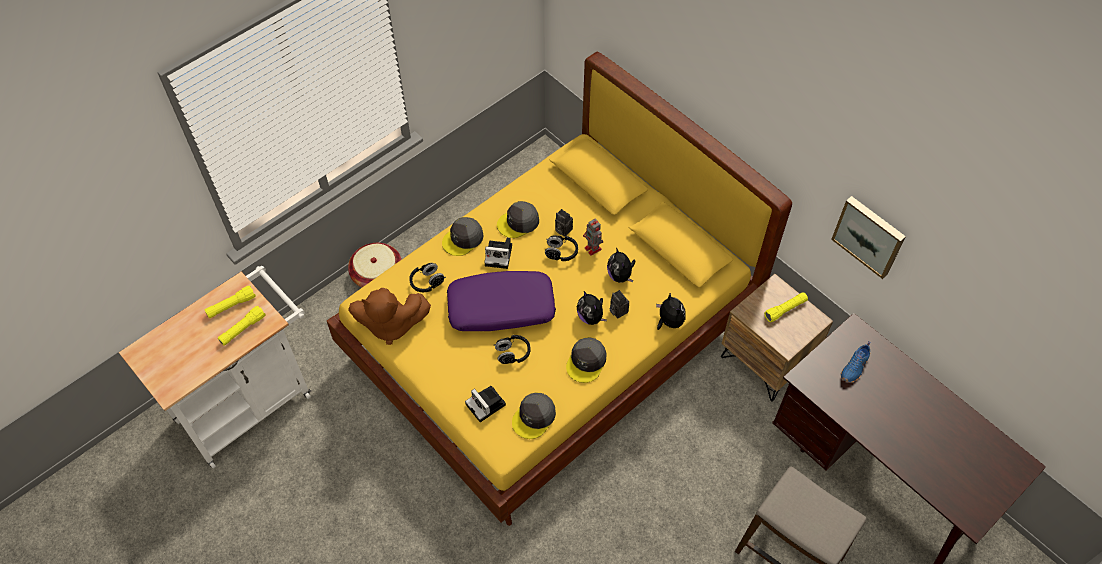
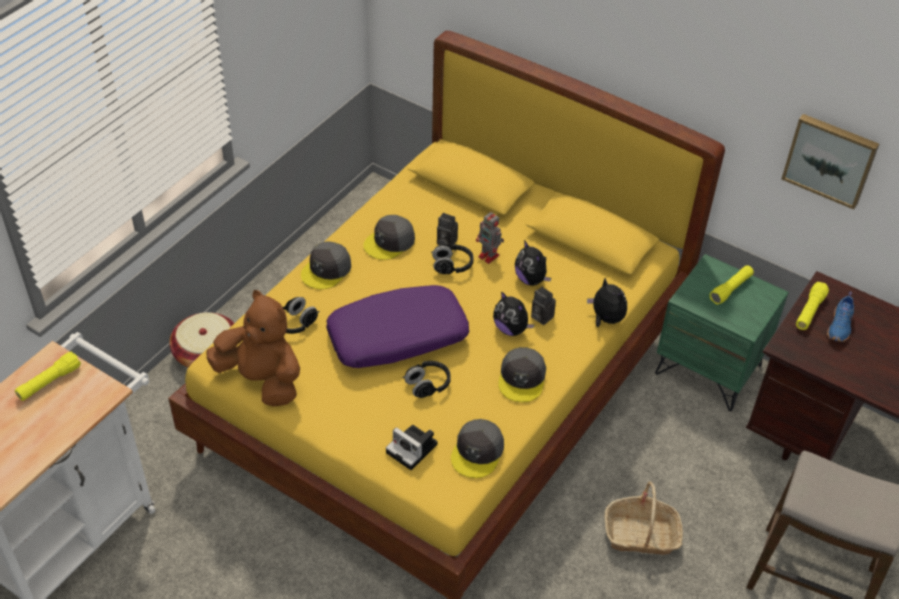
camera: 15 degrees left, 10 degrees down
(243, 329) = (72, 407): yellow flashlight -> yellow flashlight (809, 311)
(390, 325) = (261, 379): brown plush toy -> brown plush toy turned 135 degrees counterclockwise
(500, 255) = (378, 280): camera -> none
(666, 491) = (641, 535): none -> basket
(766, 361) = (709, 369): brown nightstand -> green nightstand

